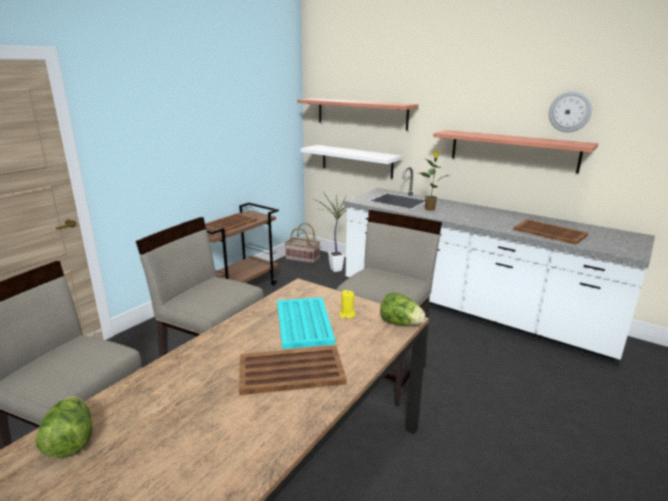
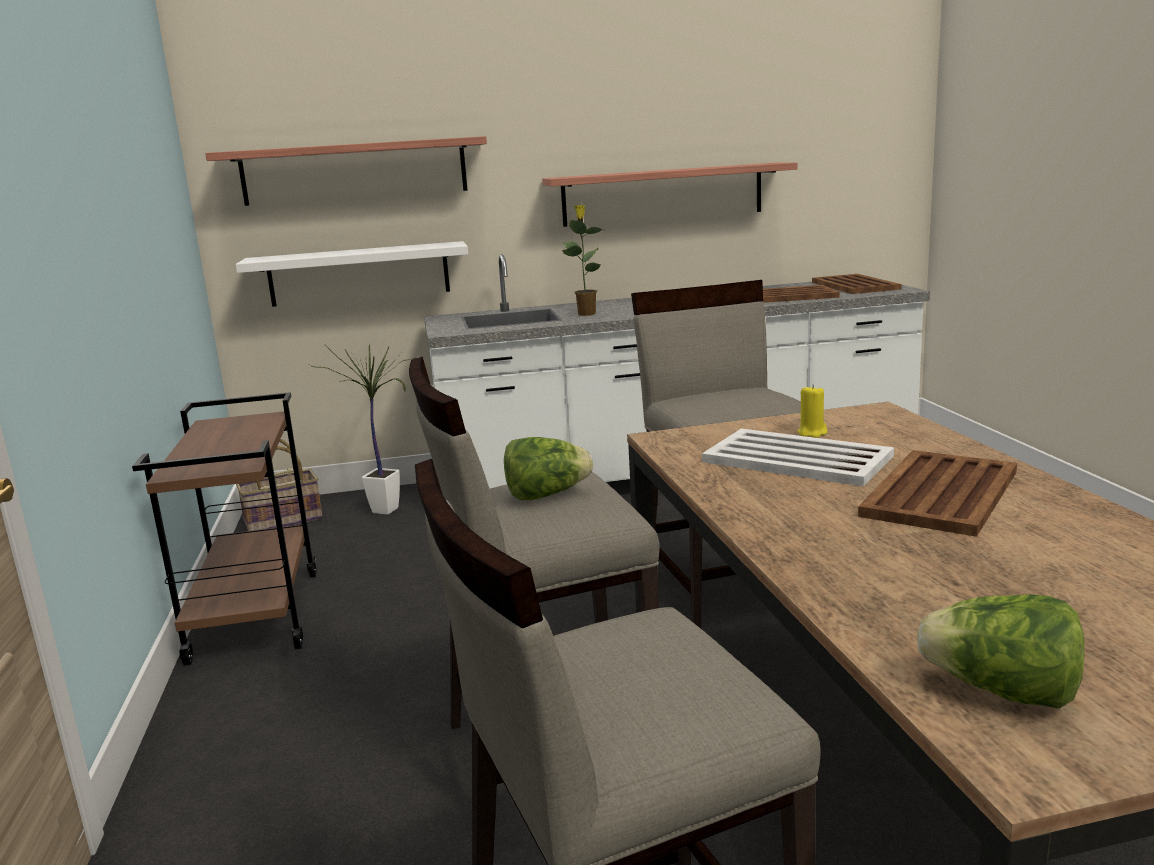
camera: 45 degrees left, 5 degrees down
(228, 224) = (221, 446): brown tray -> brown tray (855, 286)
(303, 323) = (798, 459): turquoise tray -> white tray
(400, 323) = (884, 415): lettuce -> lettuce (546, 495)
(570, 112) = (733, 121): wall clock -> none

